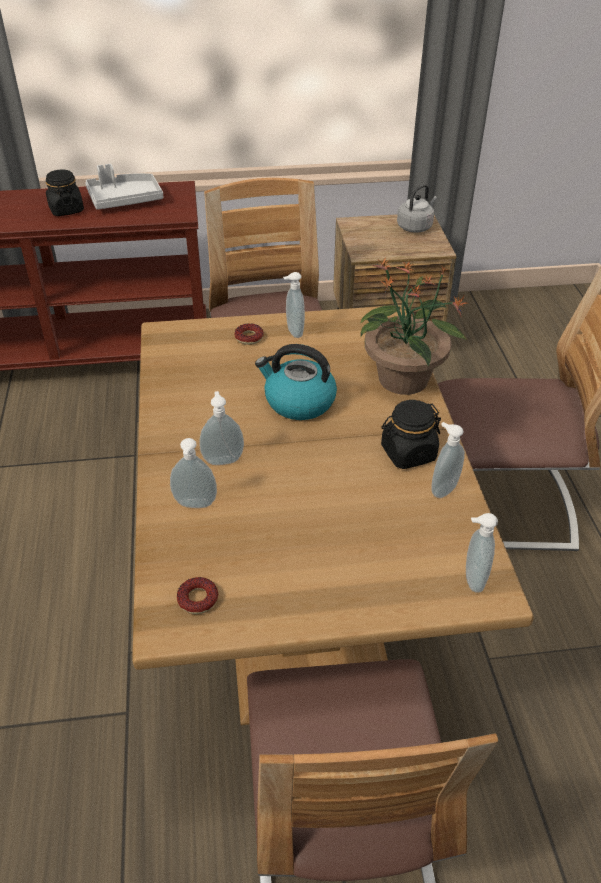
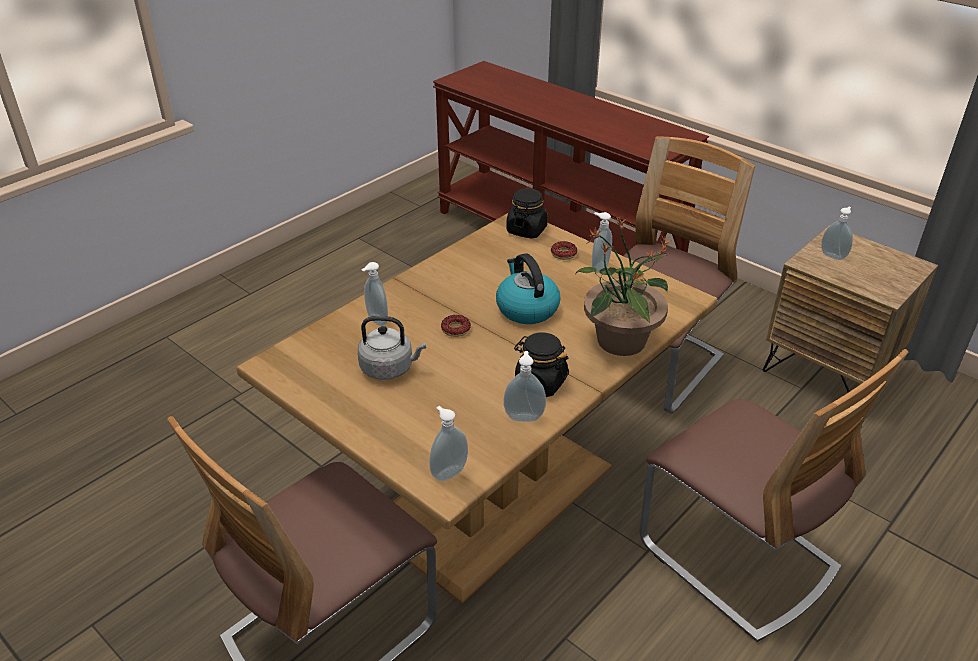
camera: 50 degrees right, 5 degrees down
(66, 210) = (585, 117): black jar -> black jar (526, 230)
(124, 200) = (634, 127): grey tray -> none
(198, 599) = (302, 363): donut -> donut (455, 329)
(222, 459) = (429, 309): soap dispenser -> soap dispenser (833, 255)
(415, 227) = (896, 267): grey kettle -> grey kettle (390, 368)

